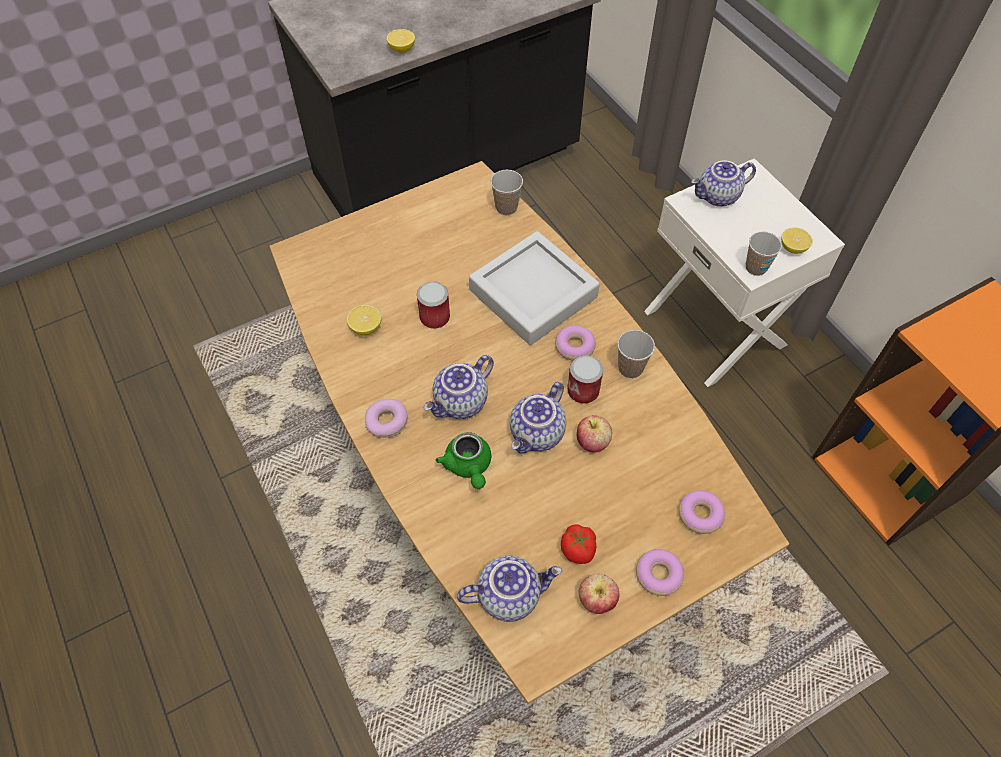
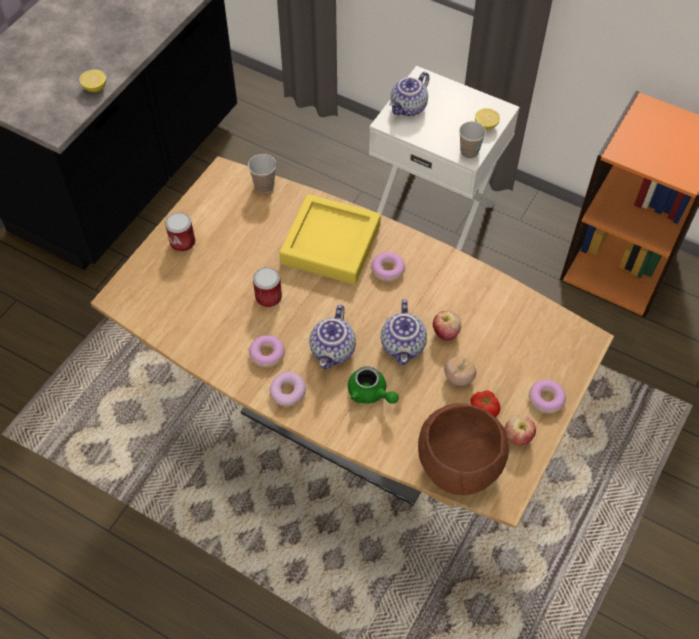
camera: 30 degrees left, 0 degrees up
(366, 328) = (220, 330): lemon -> none
(509, 594) = (458, 465): teapot -> brown bowl
(533, 293) = (331, 244): grey tray -> yellow tray
(574, 498) = (458, 378): none -> tomato
(583, 391) = (415, 299): can -> can (182, 242)
(630, 368) = (437, 267): cup -> none
(700, 514) = (547, 345): donut -> donut (267, 354)

